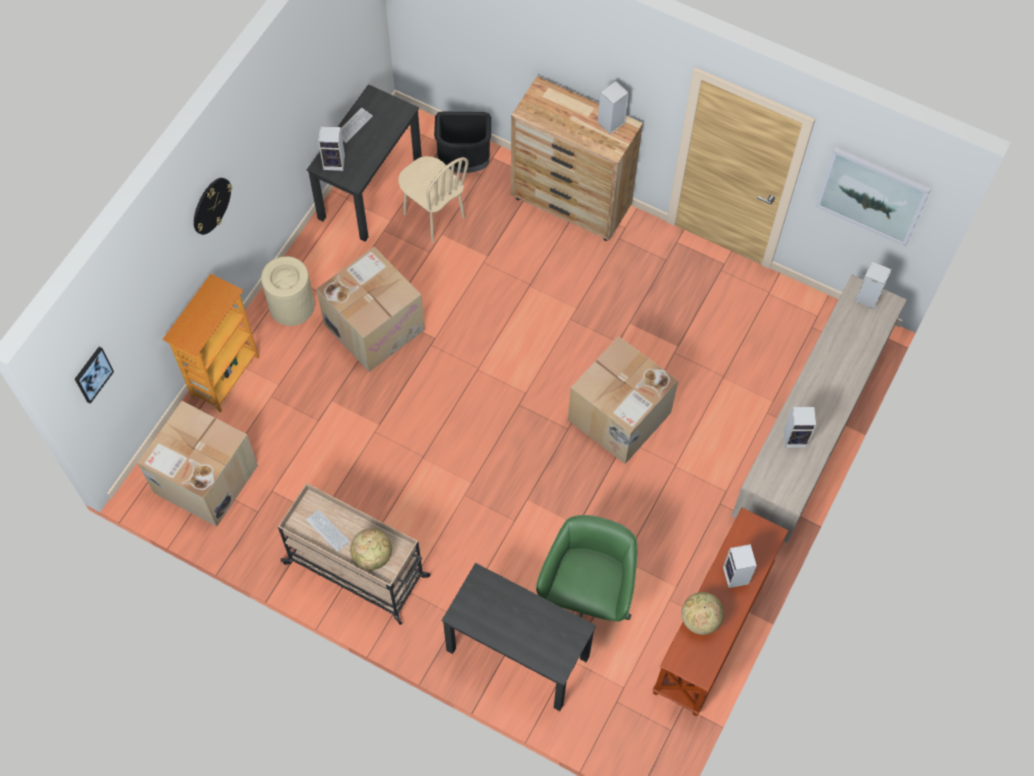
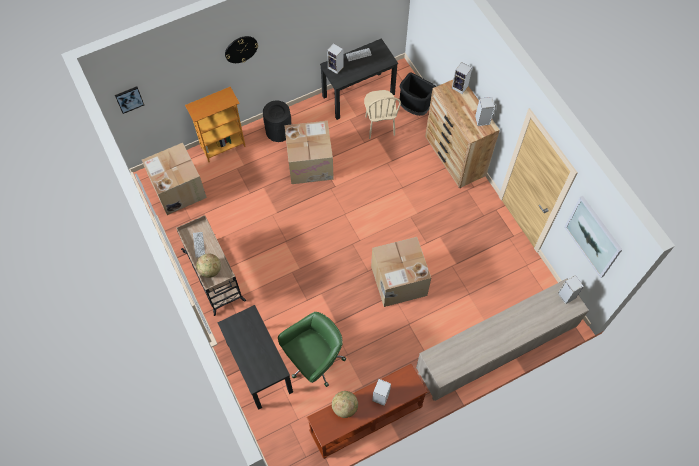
camera: 35 degrees right, 0 degrees up
(291, 306) = (278, 130): beige trash can -> black trash can
(796, 438) = (469, 346): speaker -> speaker (460, 87)

